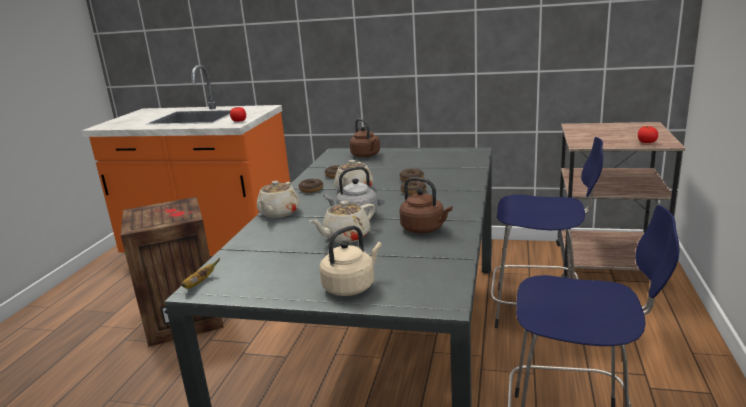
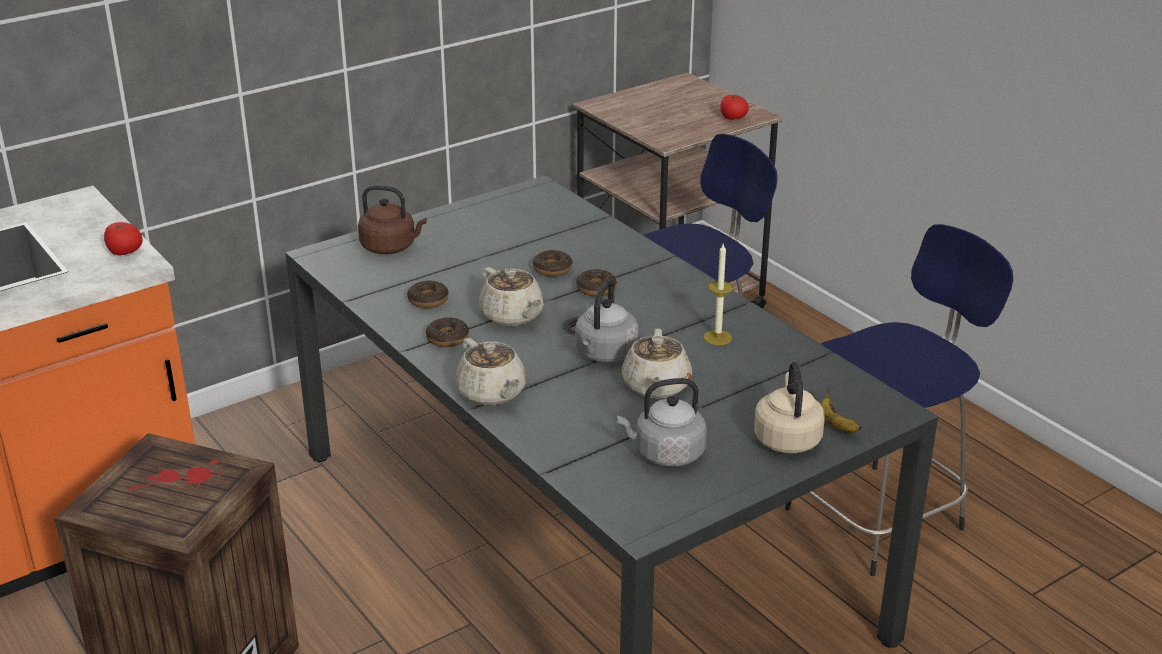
camera: 50 degrees left, 10 degrees up
(199, 283) = (626, 521): banana -> banana (836, 425)
(281, 265) = (665, 454): none -> grey kettle
(424, 229) = (717, 337): brown kettle -> candle

